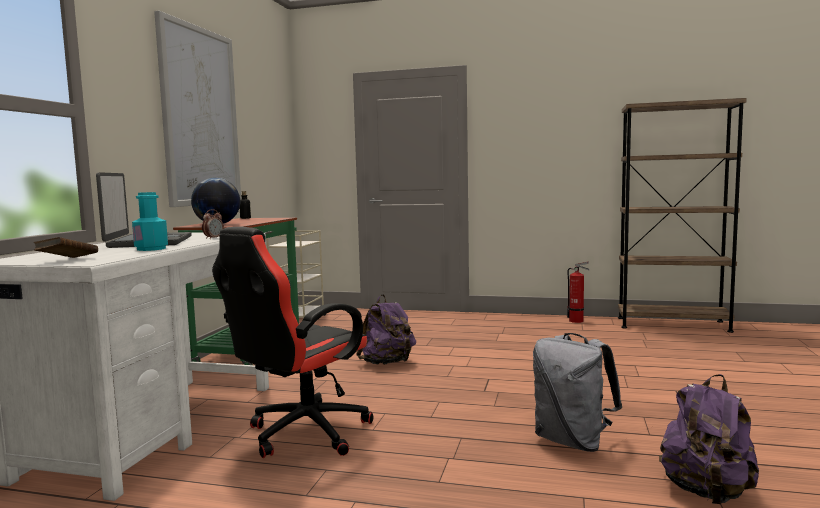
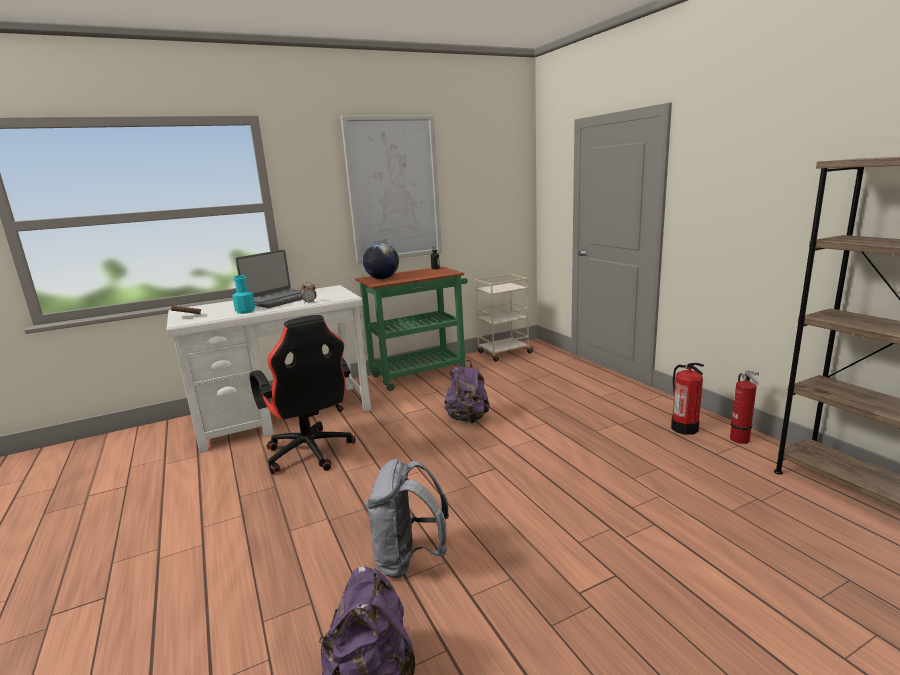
camera: 50 degrees right, 10 degrees up
(300, 436) = (311, 456): black office chair -> black office chair turned 120 degrees counterclockwise
(539, 324) = (684, 428): none -> fire extinguisher

